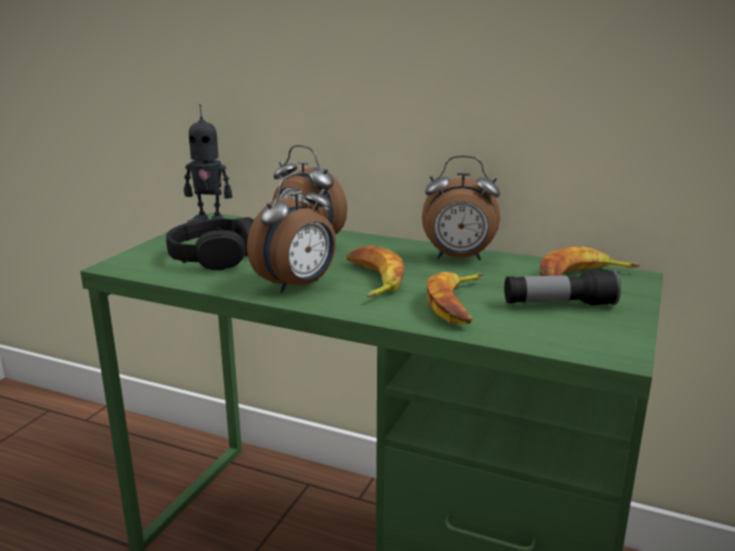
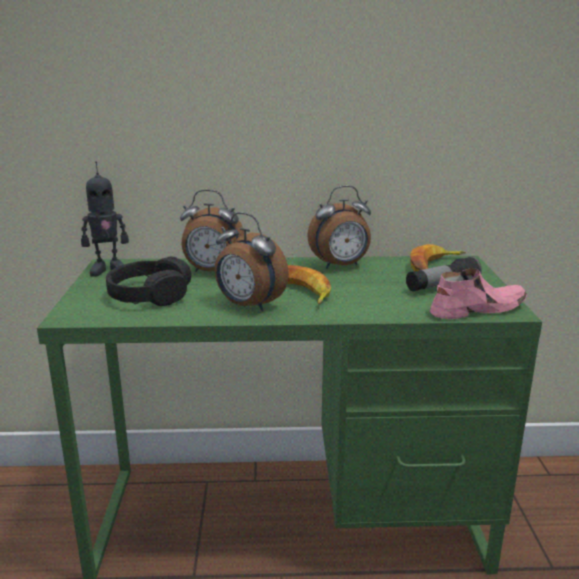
camera: 25 degrees left, 0 degrees up
(297, 286) = (248, 306): alarm clock -> alarm clock turned 105 degrees clockwise
(458, 305) = (380, 298): banana -> none
(571, 342) = (476, 309): none -> pink shoe

